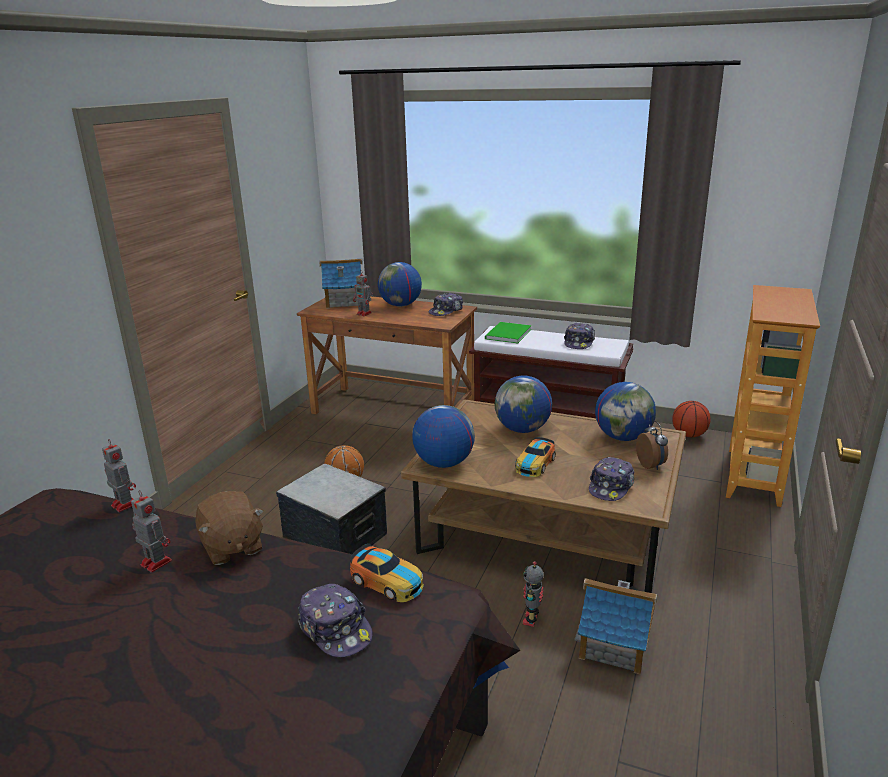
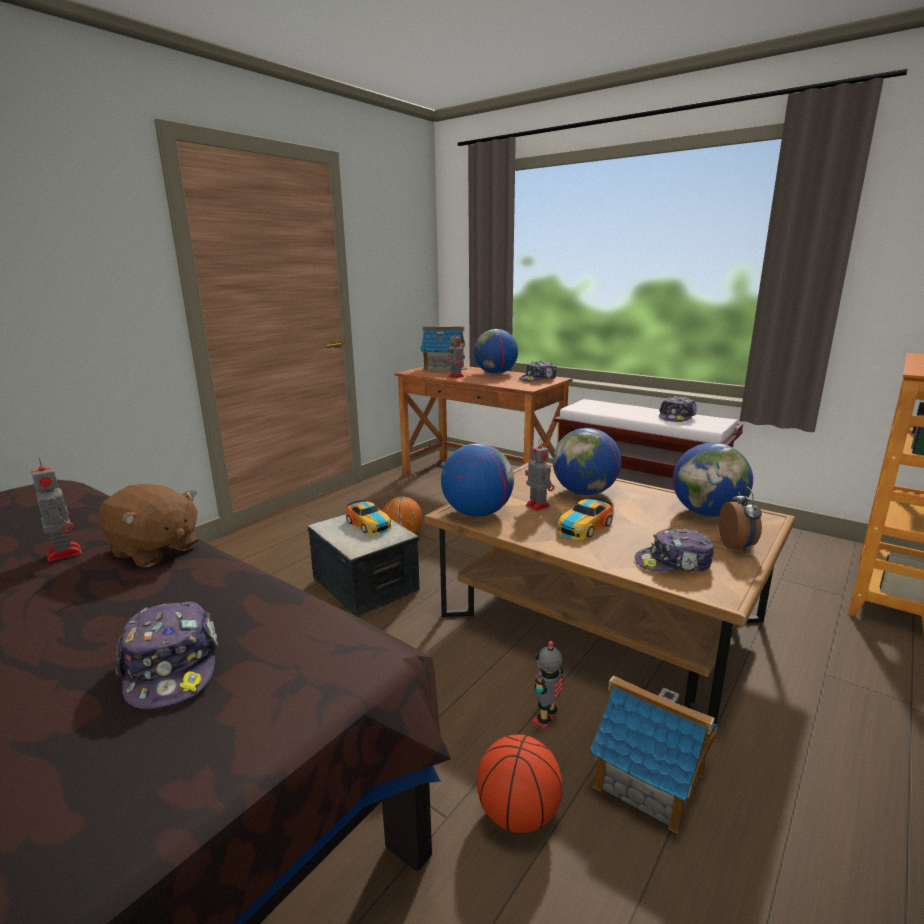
camera: 15 degrees right, 5 degrees down
(124, 504) = (101, 497): toy robot -> toy robot (537, 505)
(232, 547) = (155, 550): brown plush toy -> brown plush toy turned 45 degrees counterclockwise
(388, 581) = (290, 618): toy car -> toy car (369, 524)
(506, 334) = (598, 406): green book -> none
(611, 487) = (674, 563): cap -> cap turned 45 degrees clockwise
(689, 435) = (807, 539): basketball -> basketball (518, 814)

